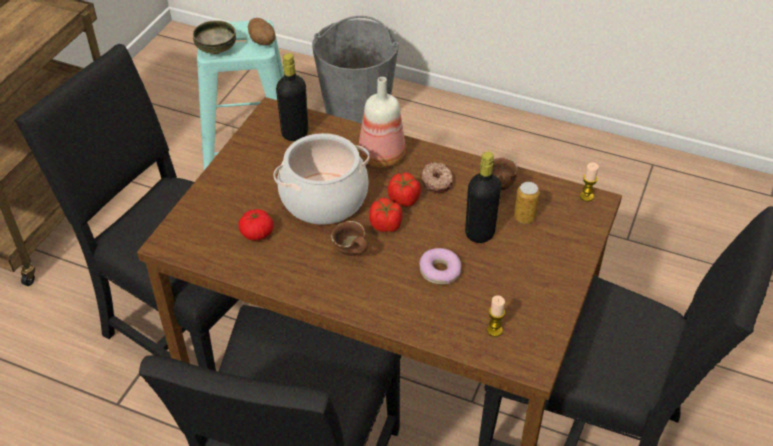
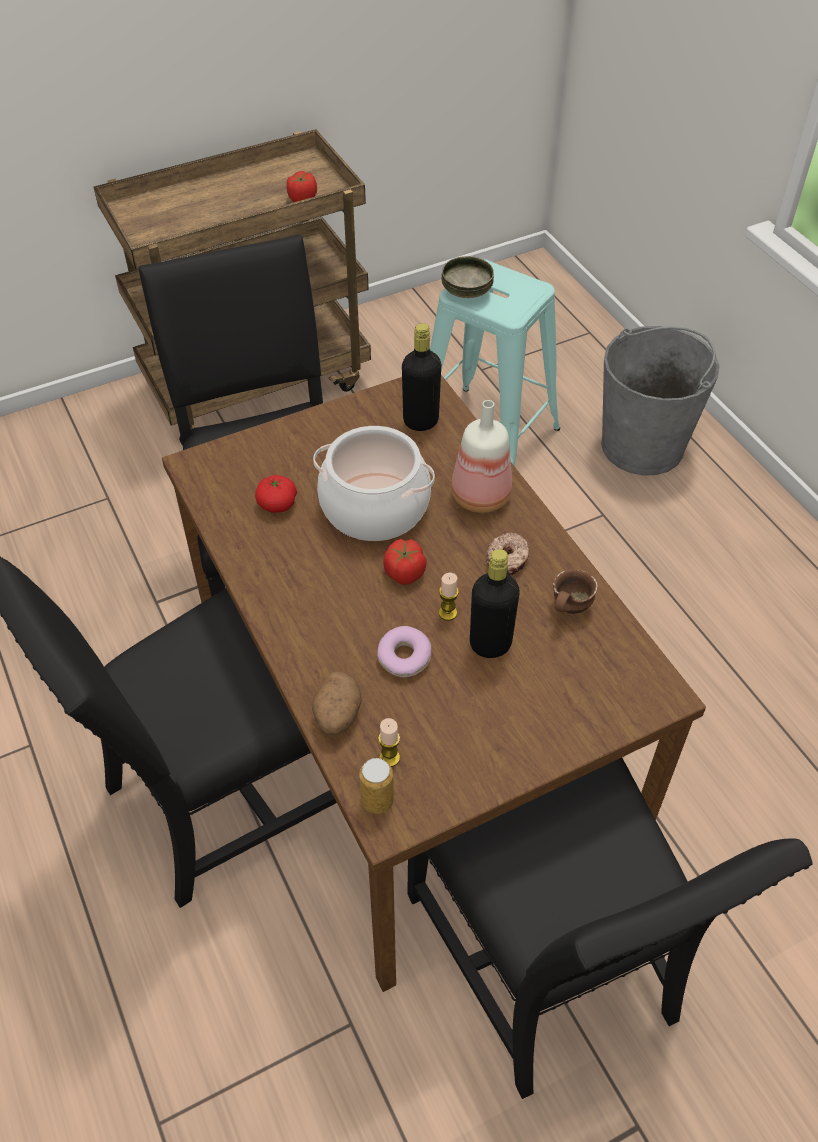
camera: 40 degrees right, 5 degrees up
(263, 42) = (521, 307): potato -> potato (337, 716)
(350, 254) = (338, 580): brown mug -> none
(404, 199) = (452, 557): tomato -> tomato (302, 199)
(524, 217) = (559, 659): can -> can (377, 800)
(586, 196) = (659, 681): candle -> candle (447, 613)

